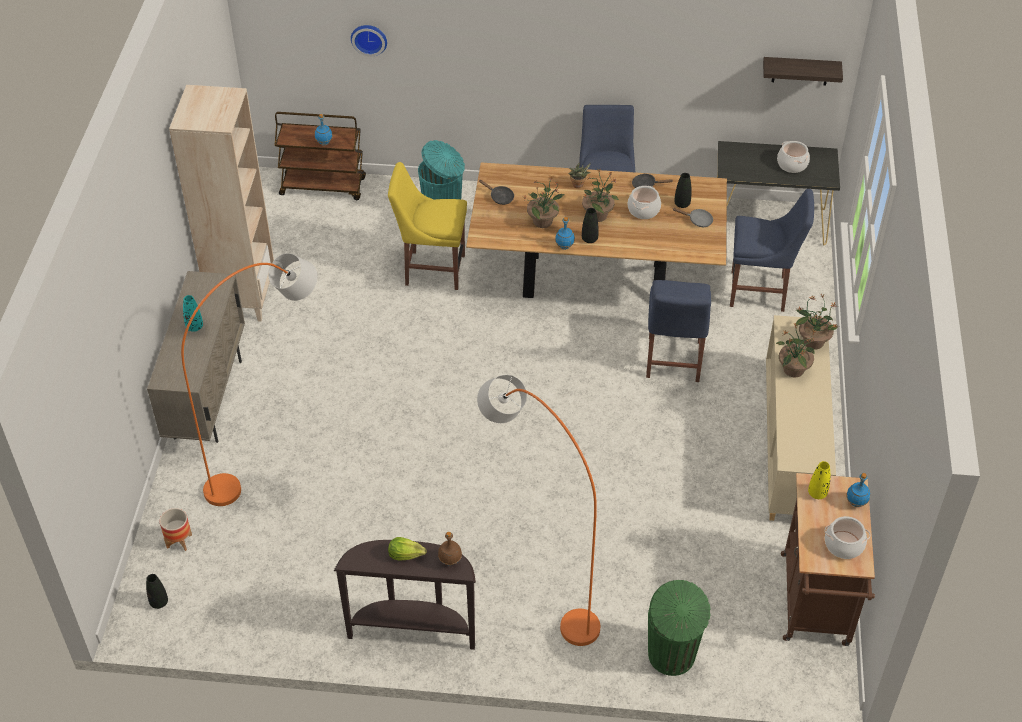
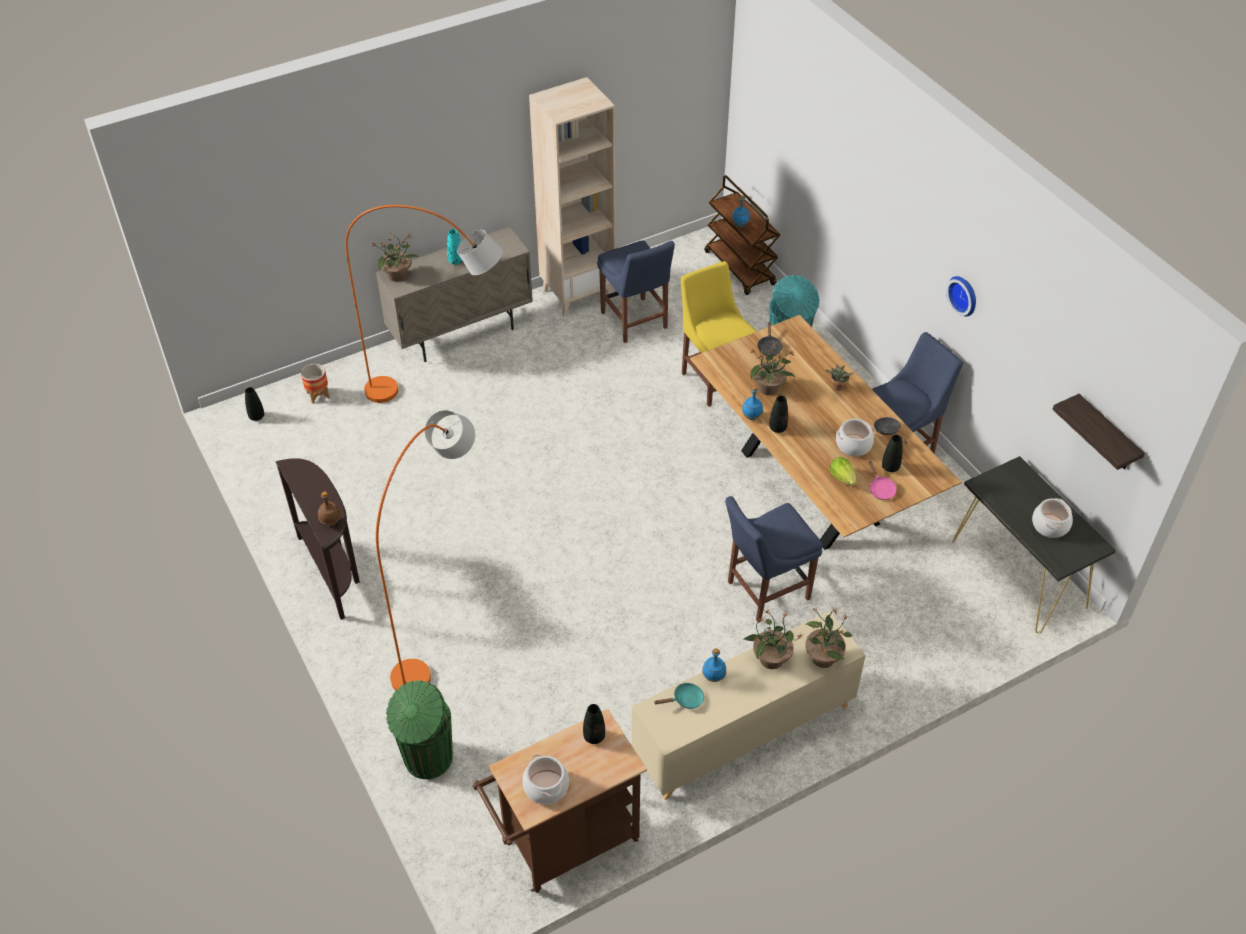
camera: 55 degrees right, 0 degrees up
(369, 38) = (805, 152): wall clock -> wall clock (964, 295)
(406, 554) = (318, 493): lettuce -> lettuce (843, 477)
(598, 215) = (814, 418): potted plant -> potted plant (398, 275)
(697, 220) = (880, 489): grey frying pan -> pink frying pan
(761, 292) = (919, 613): blue chair -> blue chair (635, 322)
(794, 436) = (685, 700): none -> turquoise frying pan
(817, 493) = (594, 736): yellow vase -> black vase
(856, 503) = (606, 773): blue bottle -> blue bottle (713, 677)

